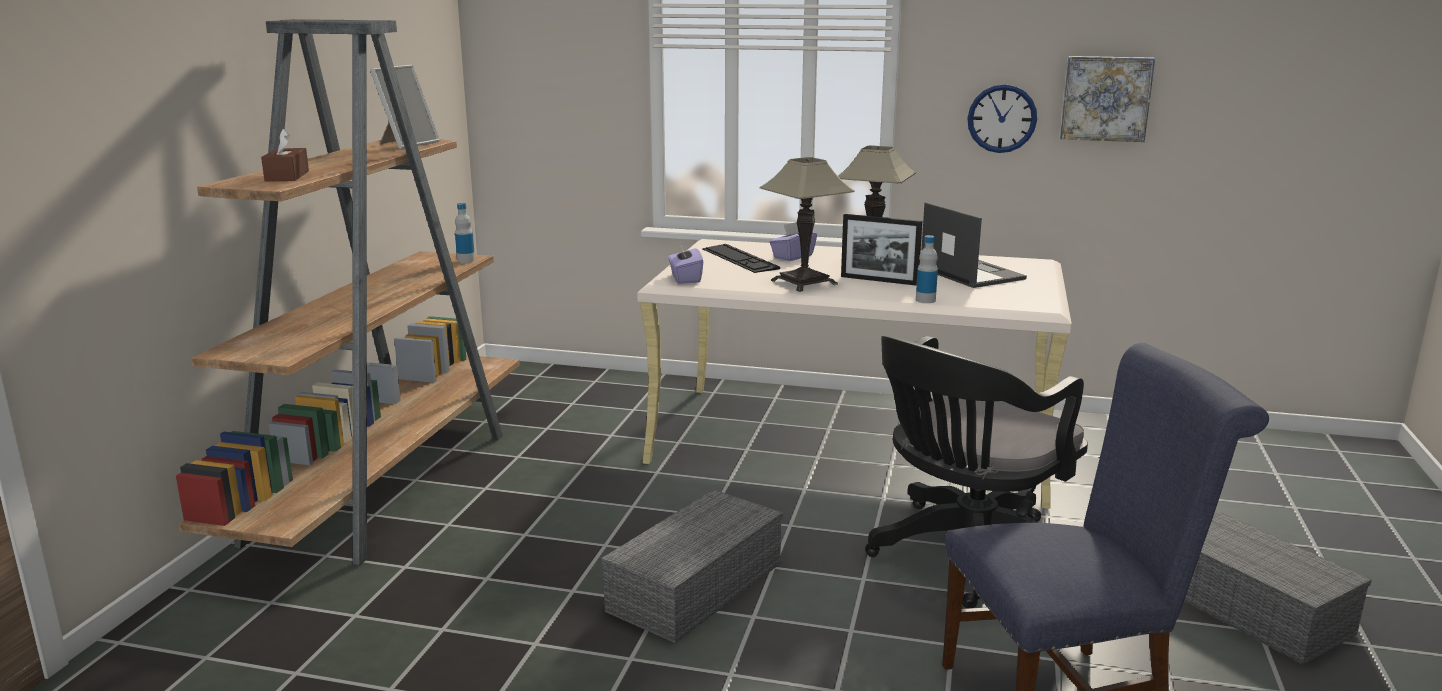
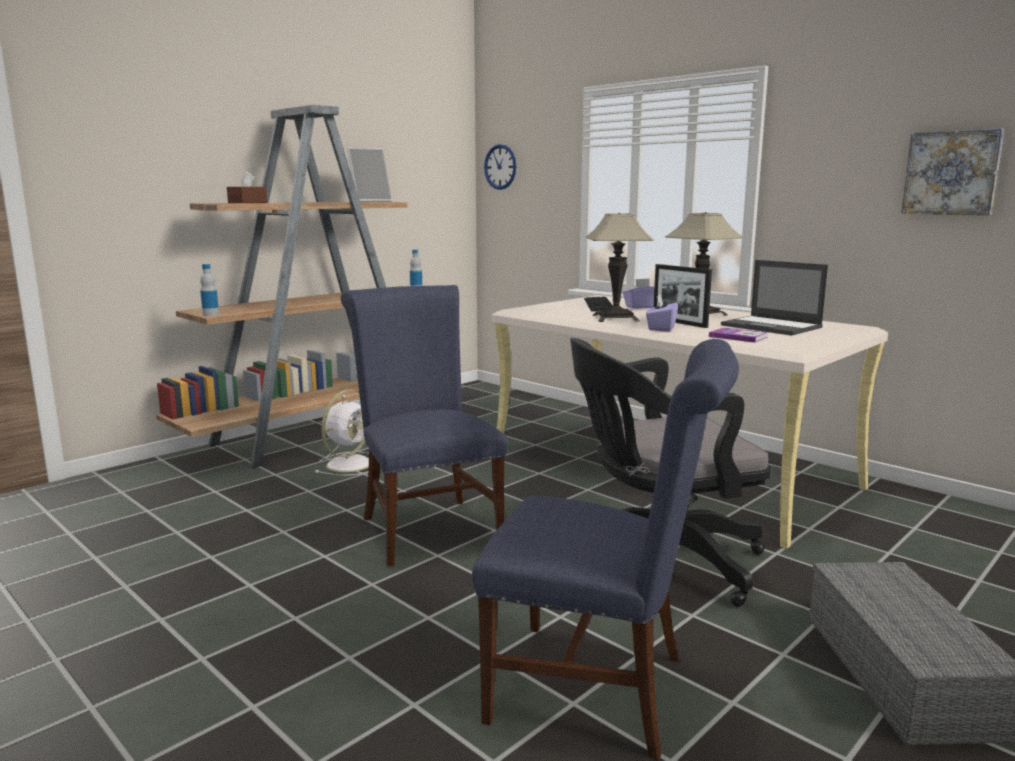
camera: 30 degrees right, 5 degrees down
(488, 524) = (351, 463): none -> white fan
(685, 278) = (533, 309): purple tissue box -> purple tissue box (661, 328)
(696, 585) = (426, 526): grey storage box -> blue chair
(925, 300) = (690, 335): bottle -> bottle (210, 315)
(970, 273) = (772, 326): laptop -> laptop turned 135 degrees clockwise
(970, 296) = (738, 337): none -> book
(1002, 118) = (849, 196): wall clock -> wall clock (500, 167)

